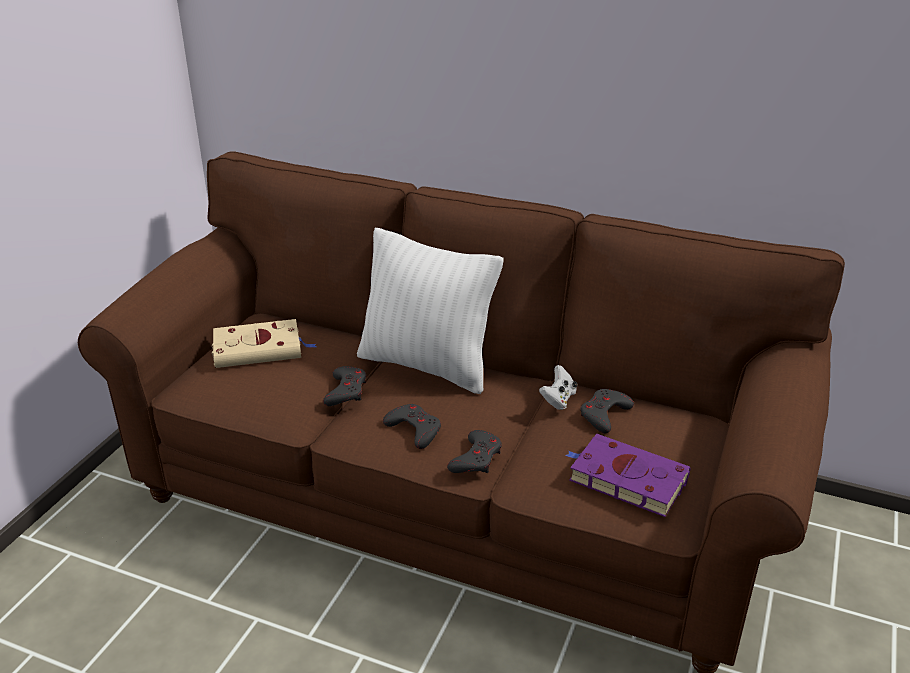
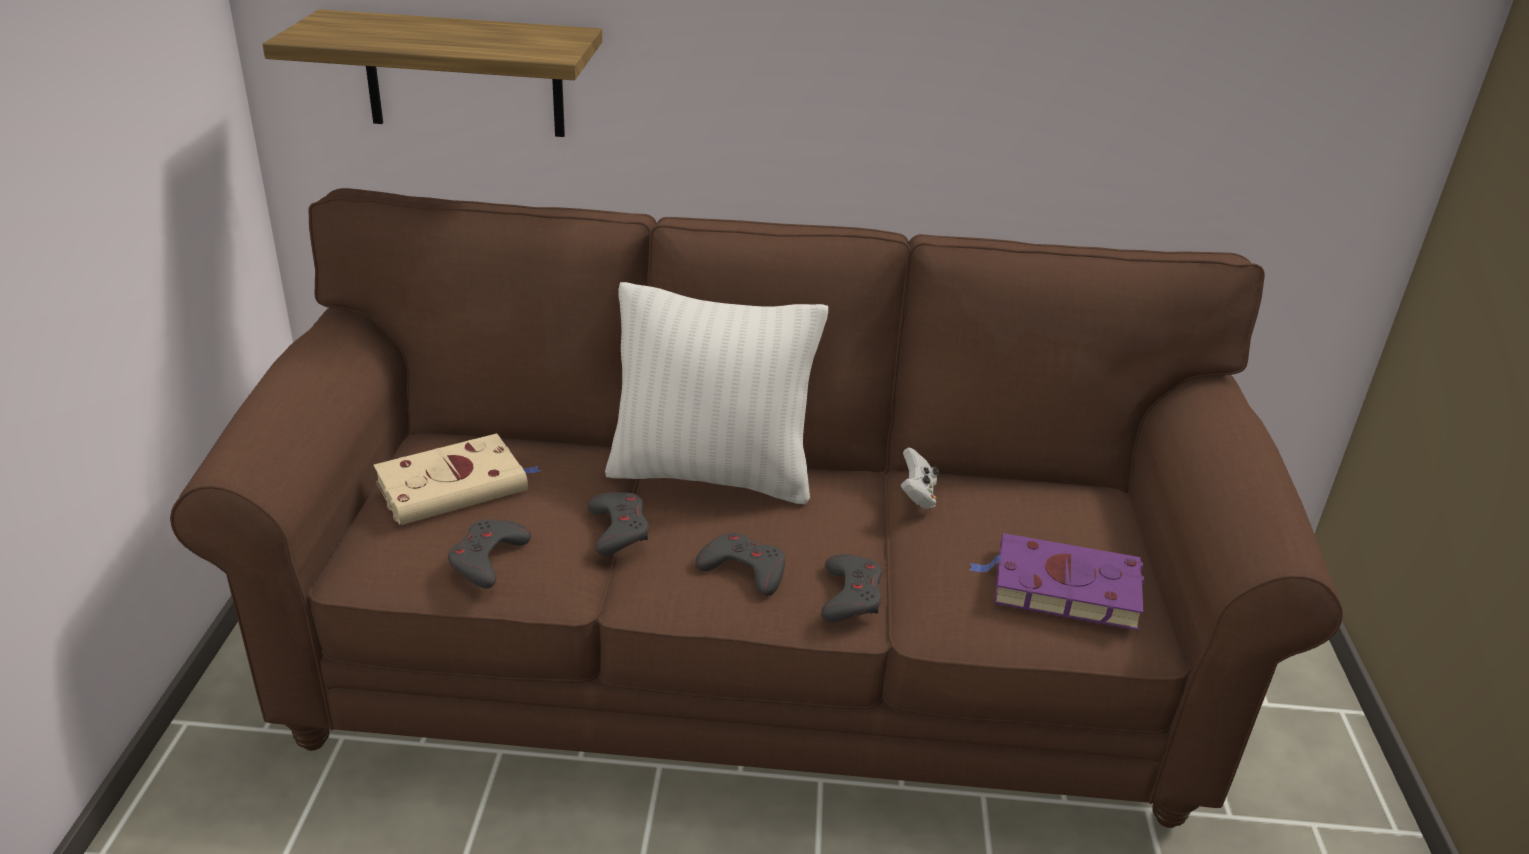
camera: 20 degrees left, 0 degrees up
(311, 83) = (464, 75): none -> shelf
(604, 414) = (986, 506): grey game controller -> grey game controller (487, 559)

